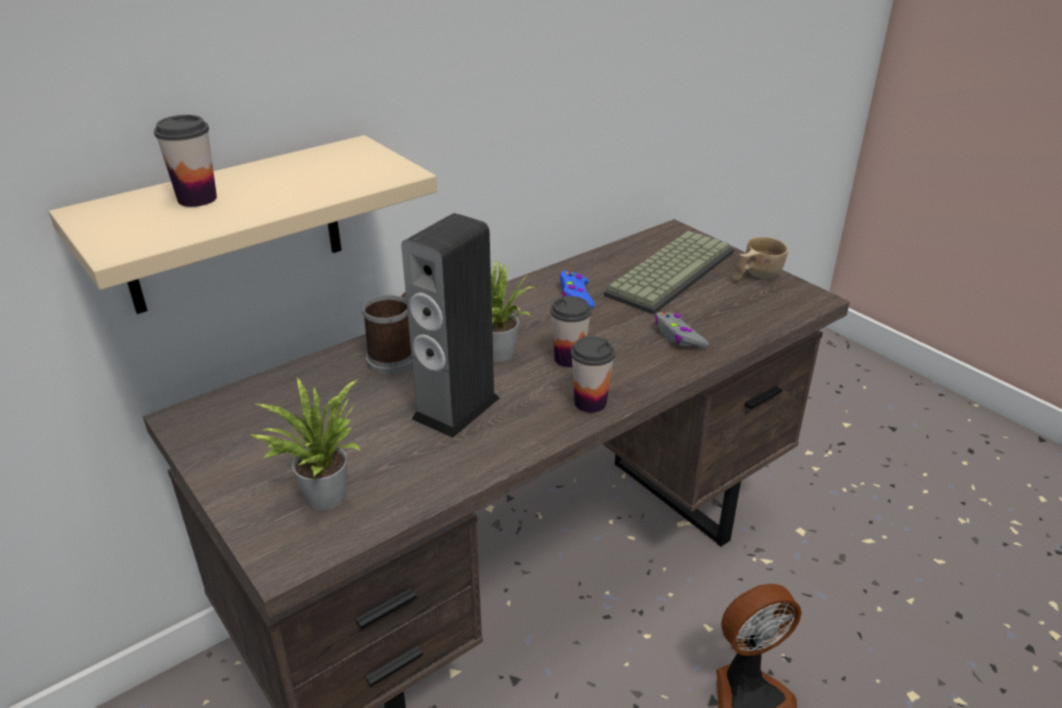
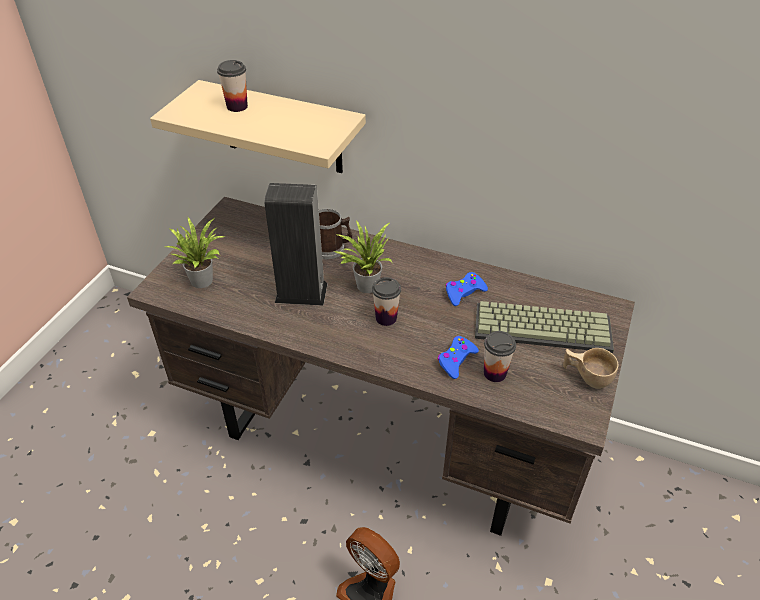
camera: 60 degrees right, 10 degrees up
(590, 403) = (346, 344): cup -> cup (495, 373)
(678, 337) = (456, 360): grey game controller -> blue game controller

